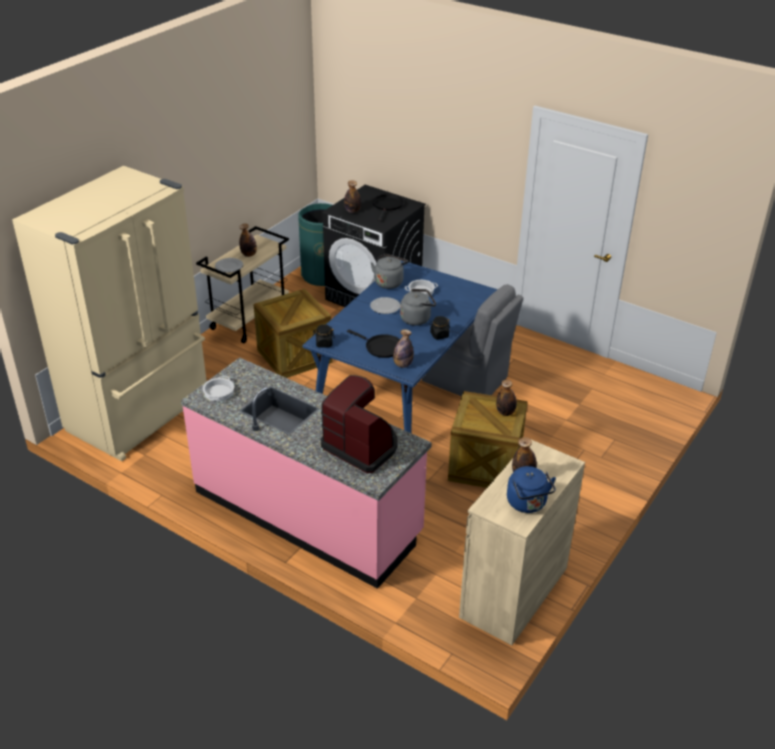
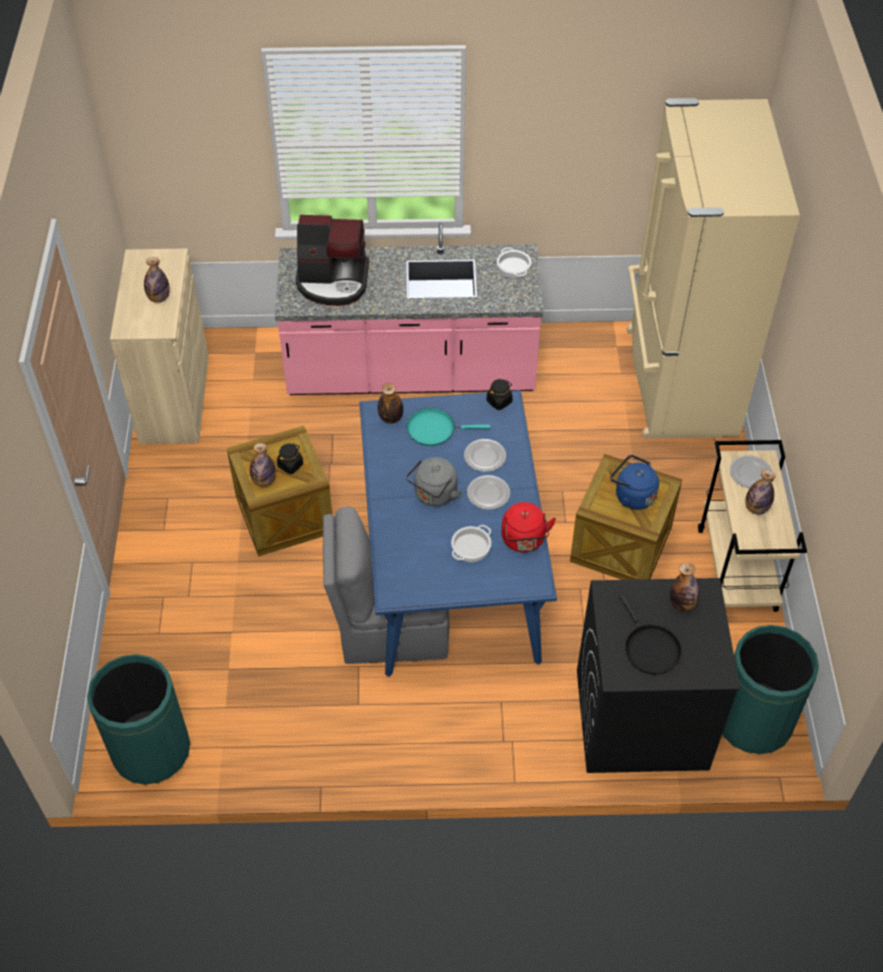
camera: 145 degrees right, 15 degrees up
(366, 322) = (485, 457): none -> plate
(381, 347) = (434, 429): black frying pan -> turquoise frying pan
(389, 282) = (524, 541): grey kettle -> red kettle
(439, 335) = (387, 483): black jar -> black jar (290, 465)
(528, 504) = (139, 275): blue kettle -> blue kettle (632, 495)
(647, 389) = (151, 750): none -> green trash can

